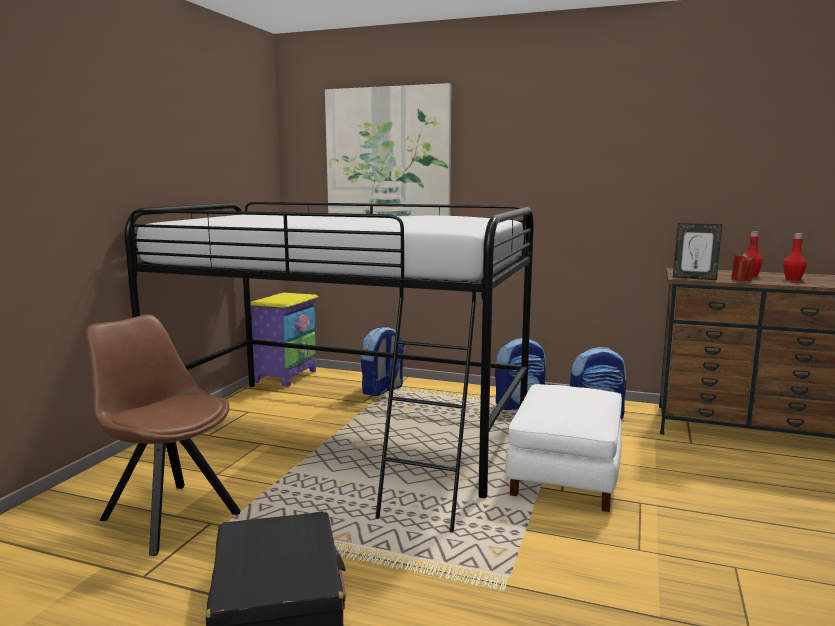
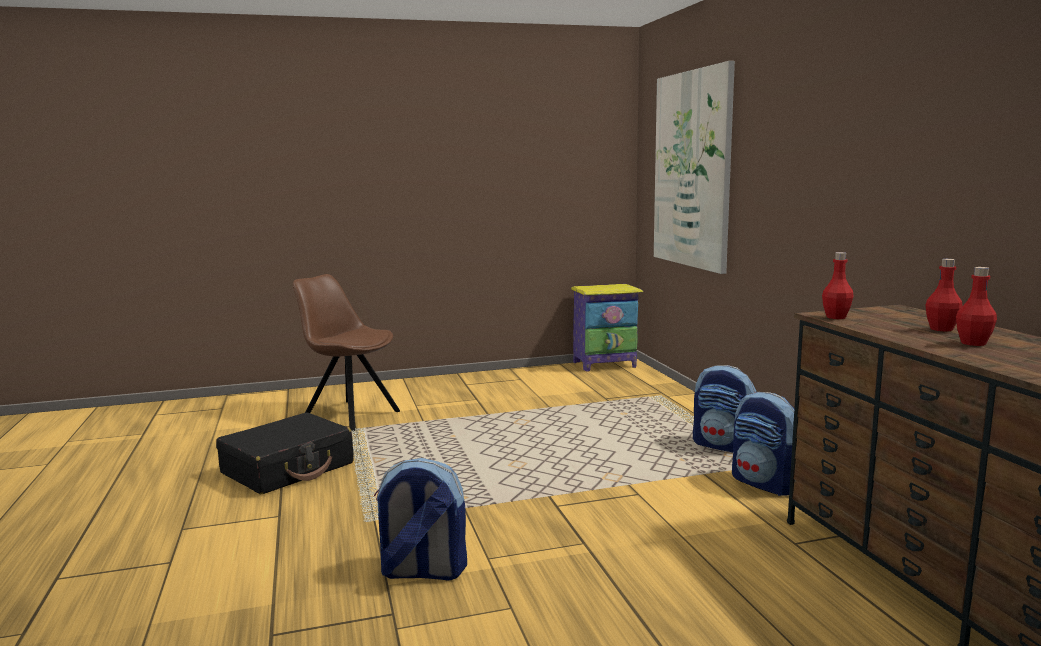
camera: 55 degrees right, 0 degrees up
(169, 516) = (350, 415): brown chair -> brown chair turned 60 degrees counterclockwise
(345, 432) = (537, 411): black bed -> none
(382, 390) = (644, 395): backpack -> backpack (422, 571)
(564, 475) = (591, 500): white ottoman -> none
(694, 278) = (836, 317): picture frame -> red bottle
(741, 279) = (888, 329): red candle -> none

